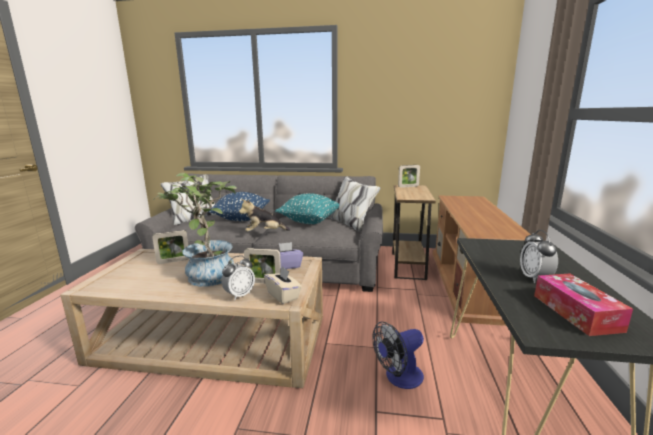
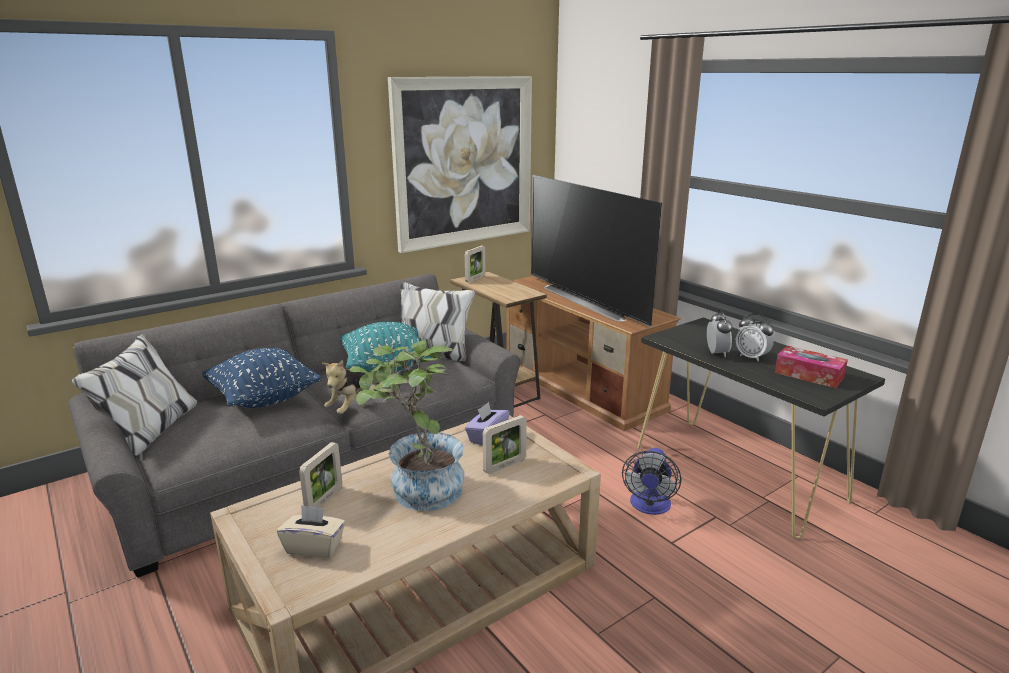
camera: 45 degrees left, 5 degrees up
(239, 295) = (515, 490): alarm clock -> alarm clock (716, 353)
(283, 295) = (557, 468): beige tissue box -> beige tissue box (314, 547)
(422, 108) = (464, 162): none -> picture
(478, 214) = (590, 300): none -> television

